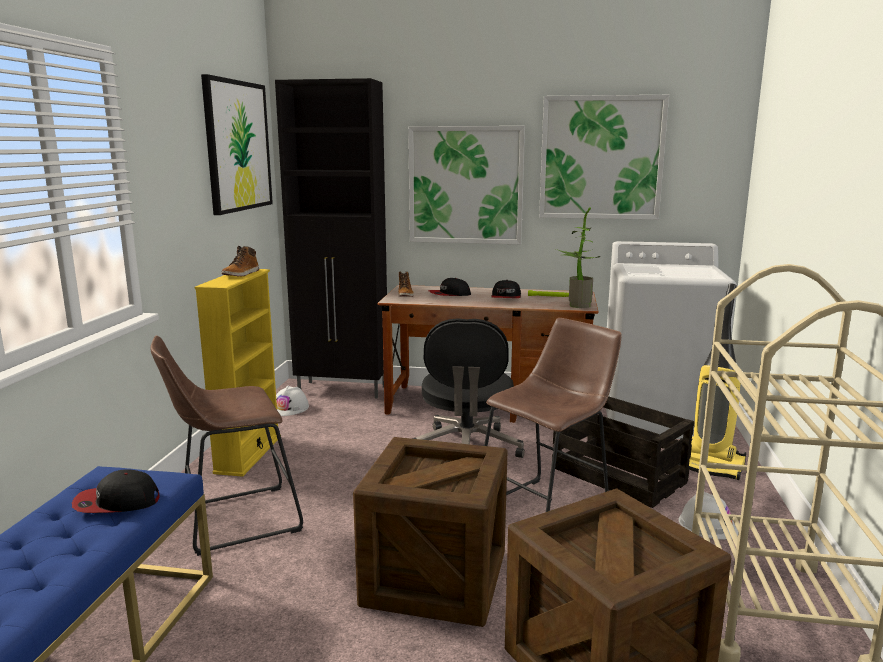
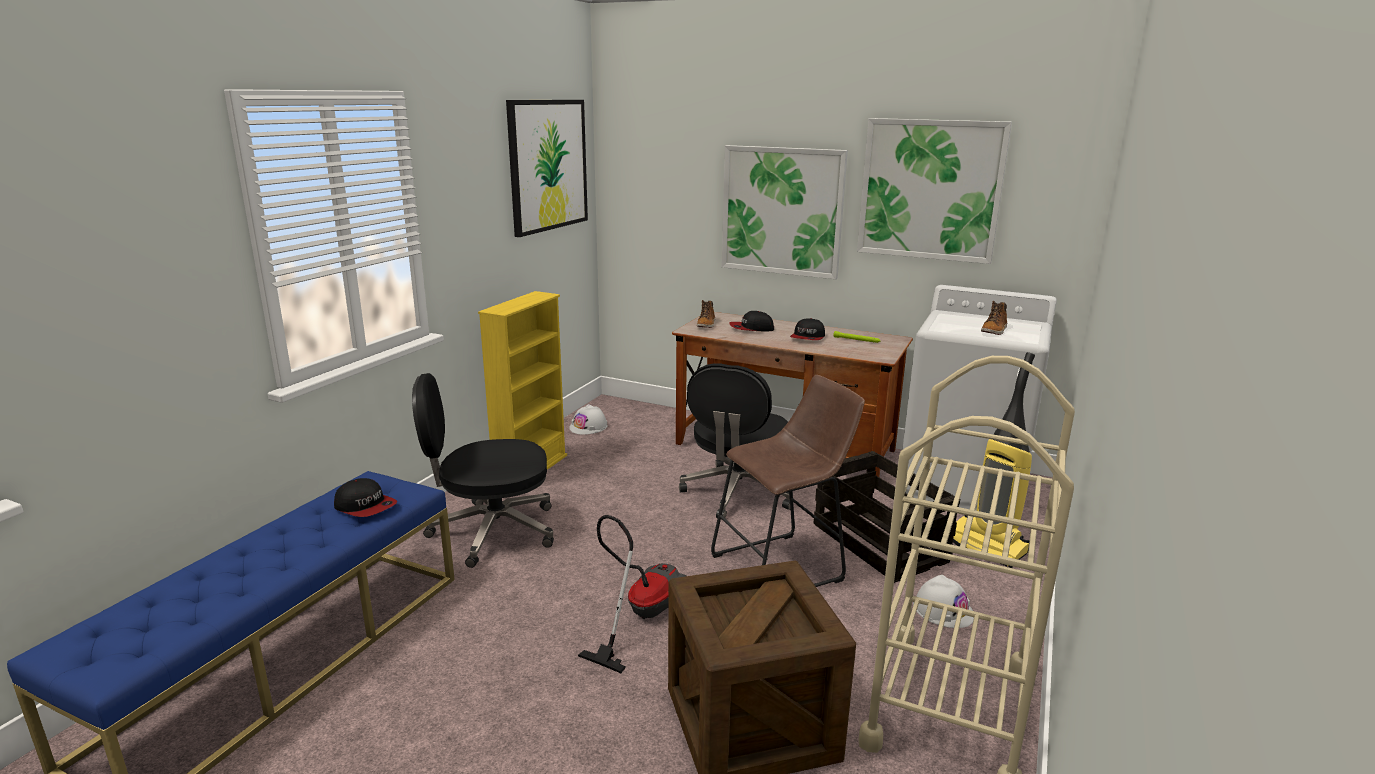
camera: 15 degrees right, 5 degrees up
(116, 502) = (366, 506): cap -> cap turned 150 degrees counterclockwise
(233, 520) = (491, 531): brown stool -> black office chair
(241, 274) = (529, 299): boot -> boot (994, 330)
(343, 390) = (648, 413): black cabinet -> none
(435, 578) = (641, 615): crate -> vacuum cleaner
(576, 305) = (875, 355): potted plant -> none

